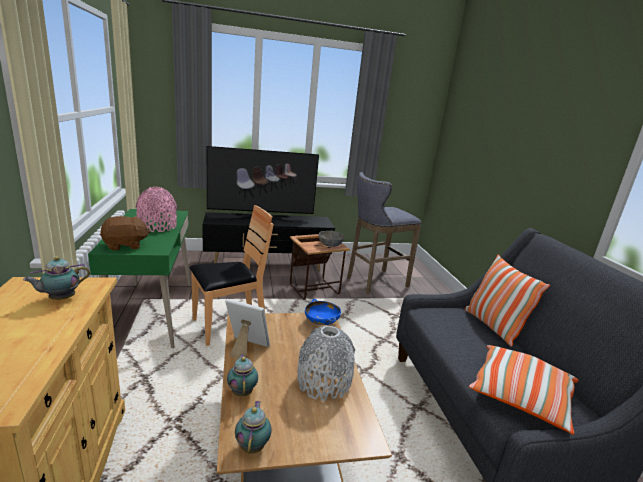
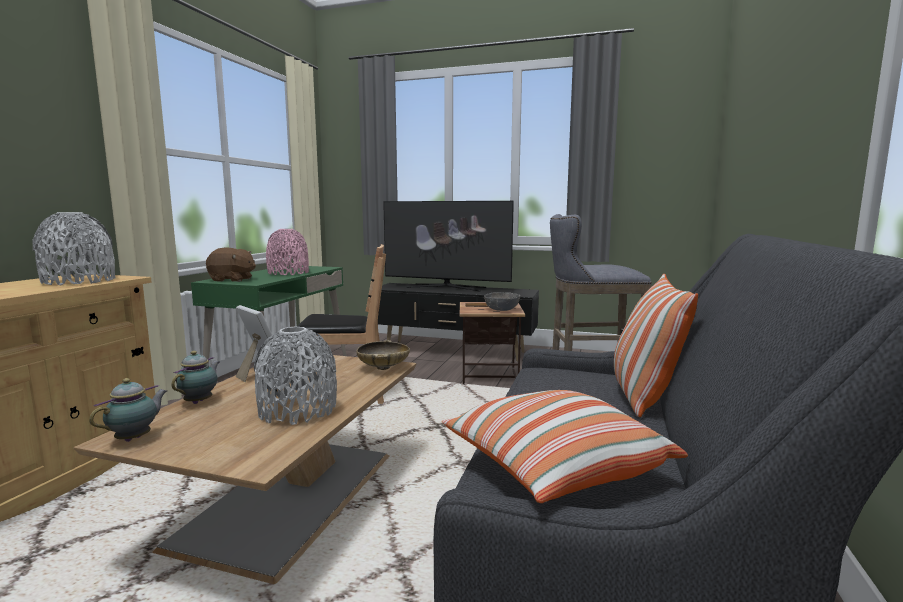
camera: 30 degrees right, 10 degrees down
(60, 299) = (79, 281): teapot -> grey vase
(321, 322) = (384, 368): blue bowl -> beige bowl

